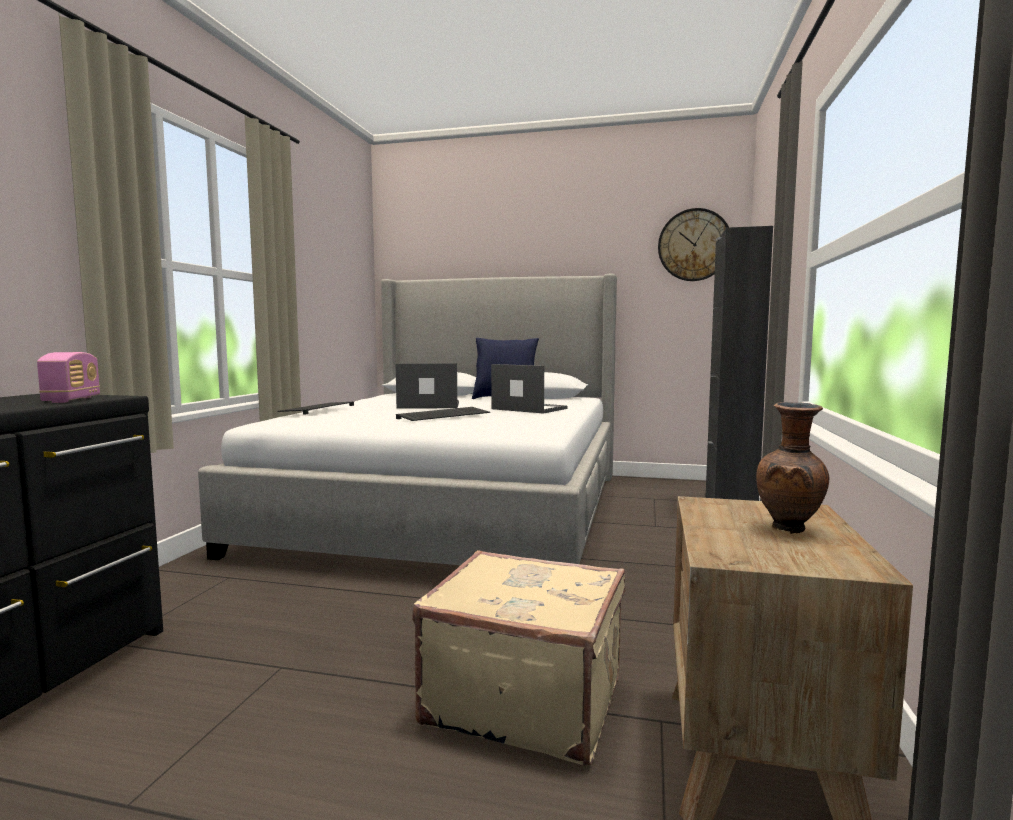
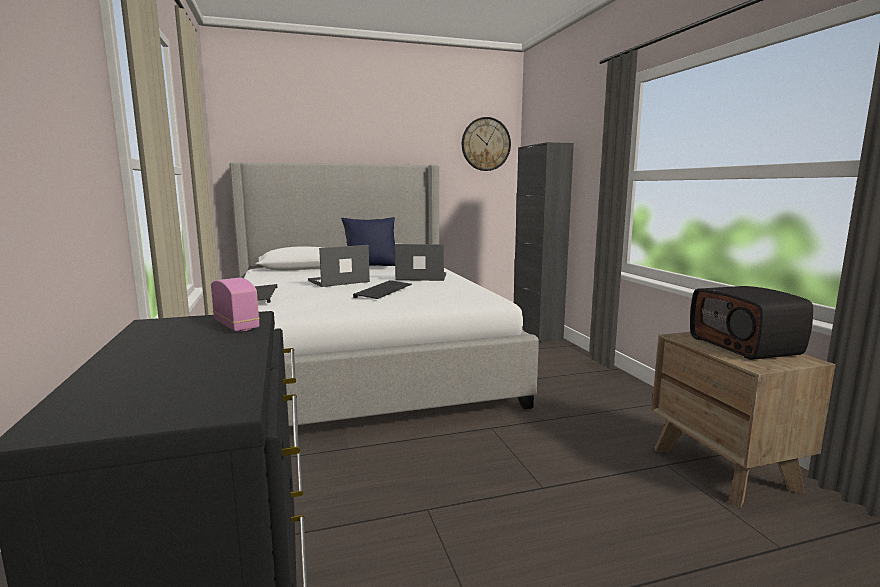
camera: 30 degrees left, 5 degrees up
(525, 698) = (594, 476): beige suitcase -> none
(790, 530) = (745, 346): brown vase -> radio

